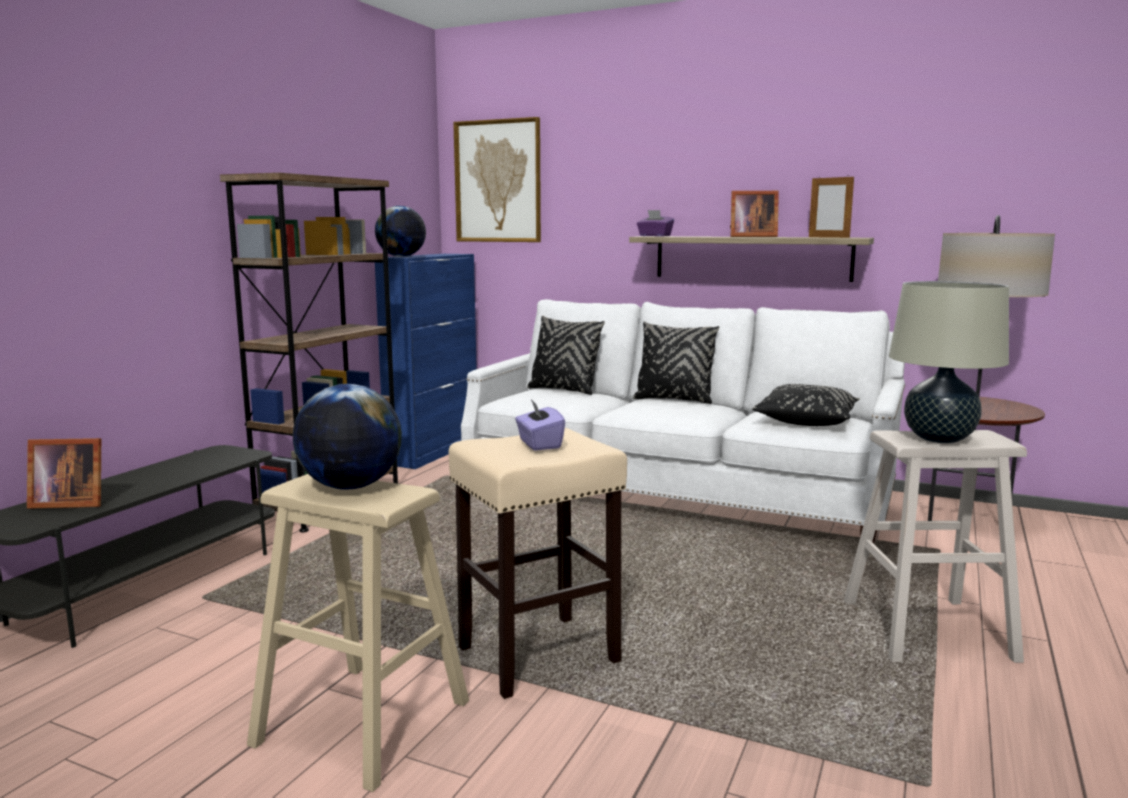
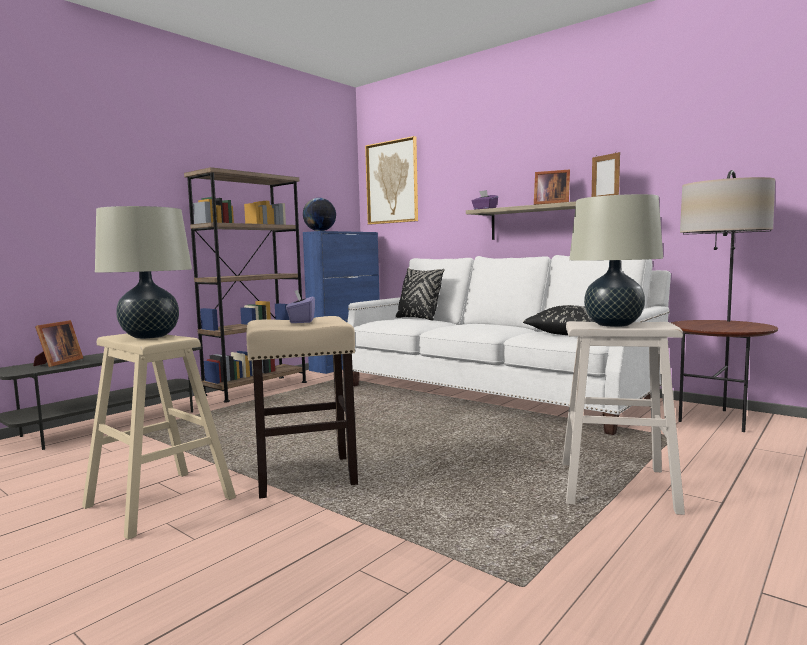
camera: 15 degrees right, 5 degrees down
(68, 503) = (57, 363): picture frame -> picture frame turned 90 degrees counterclockwise
(350, 487) = (150, 336): globe -> beige table lamp
(674, 400) = (489, 323): black pillow -> none

